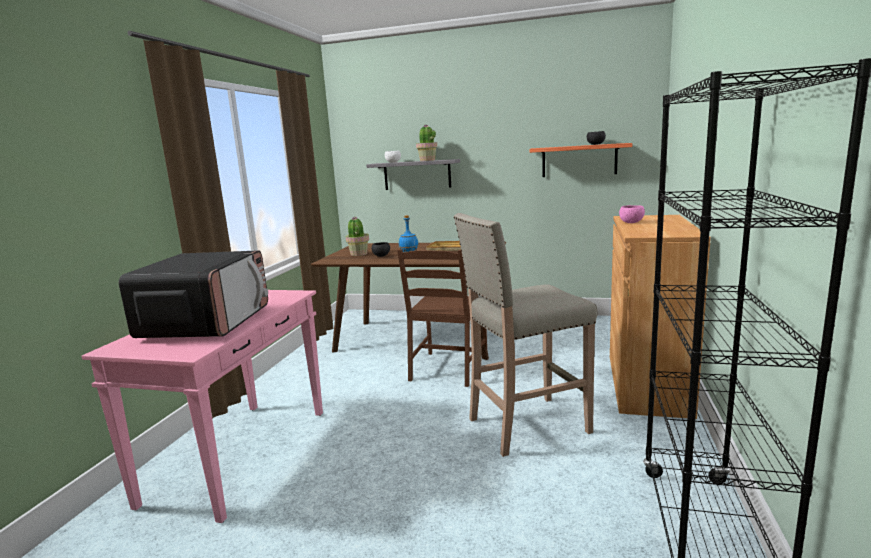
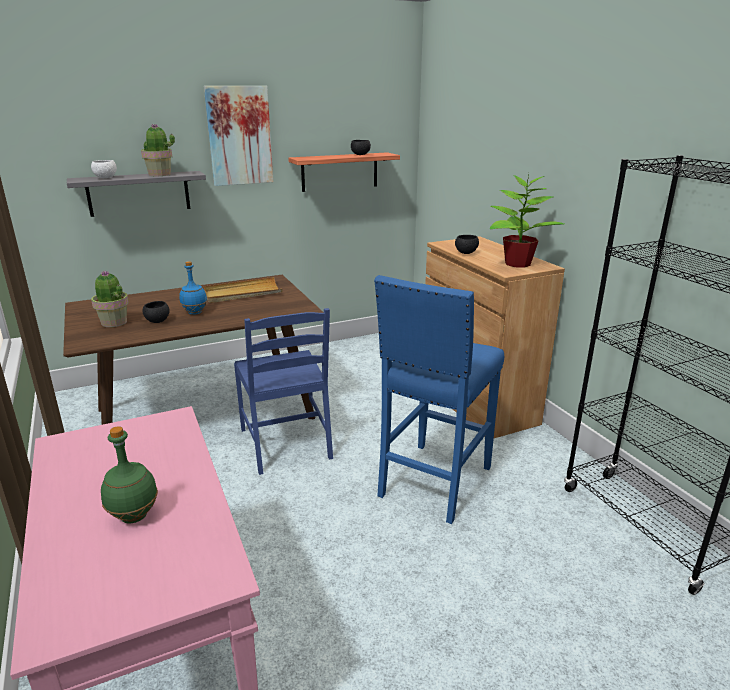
camera: 40 degrees left, 10 degrees up
(207, 323) = (133, 516): microwave -> green bottle
(448, 369) = (287, 443): brown chair -> blue chair
(491, 132) = (239, 136): none -> picture
(525, 426) = (433, 482): beige stool -> blue stool
(631, 222) = (466, 253): pink bowl -> black bowl
(663, 231) = (516, 263): none -> potted plant

